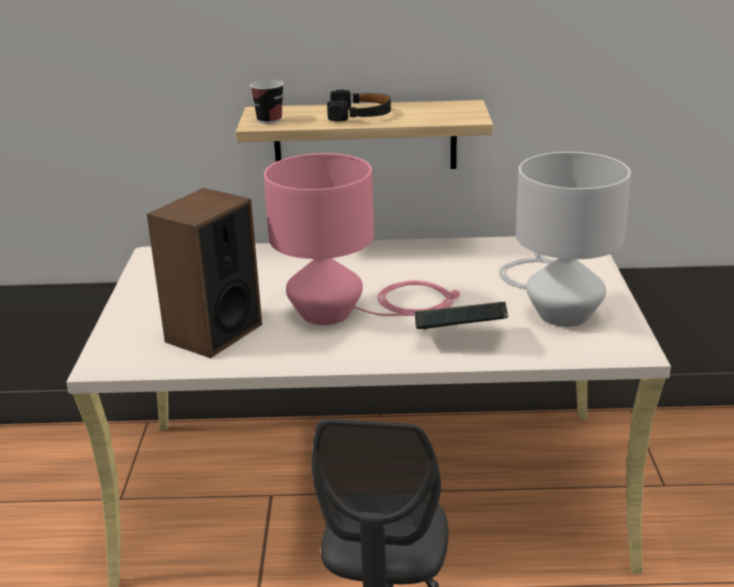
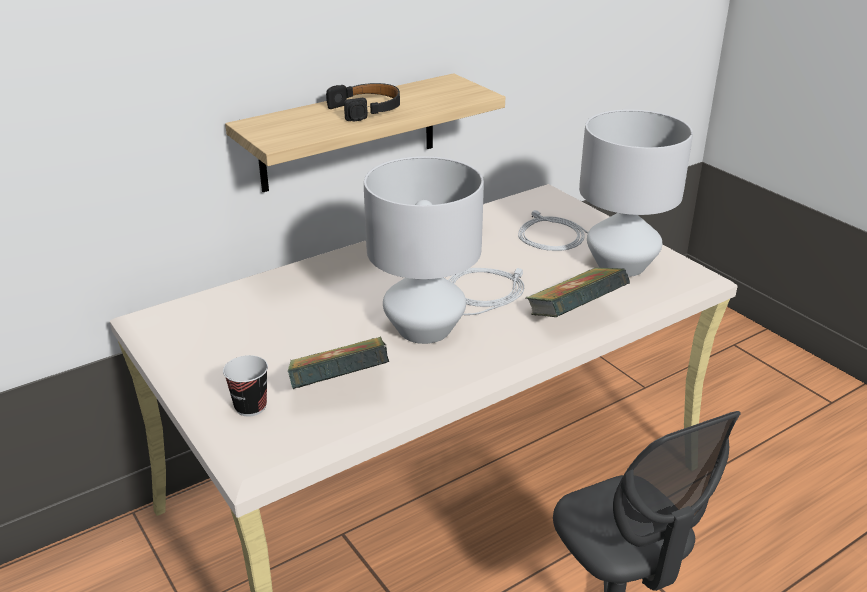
camera: 35 degrees left, 5 degrees up
(213, 333) = (340, 388): speaker -> book
(269, 120) = (284, 134): cup -> cup (250, 407)
(361, 308) = (449, 312): pink table lamp -> white table lamp

